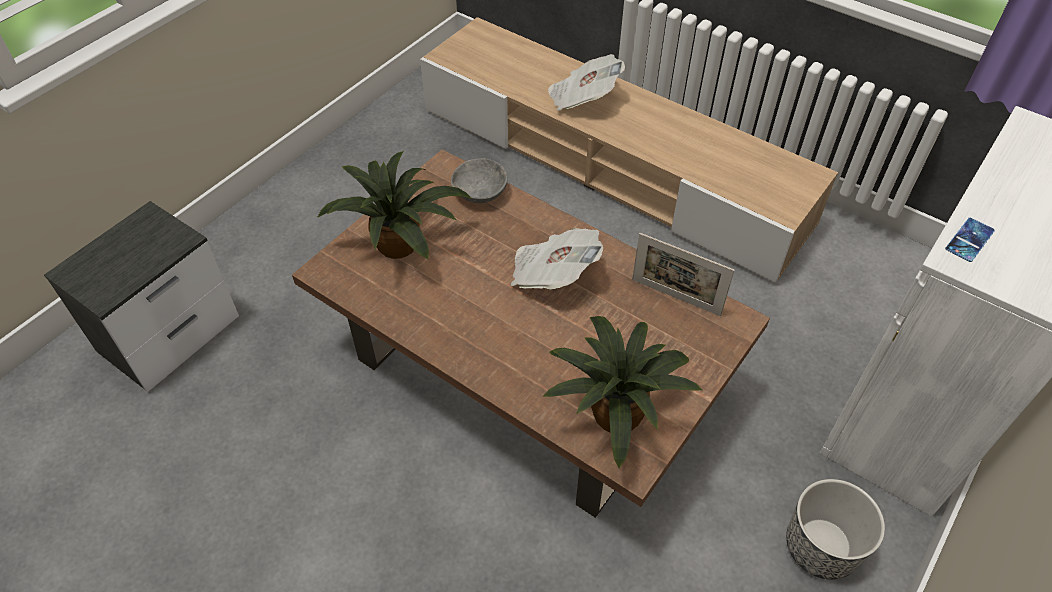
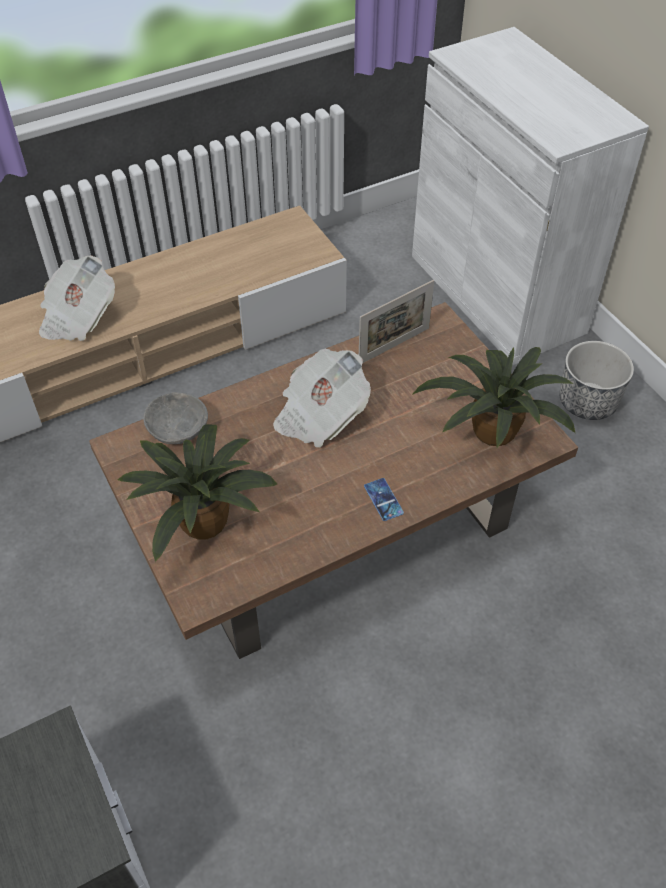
camera: 65 degrees left, 0 degrees up
(969, 240) = (546, 129): phone -> phone (383, 499)

